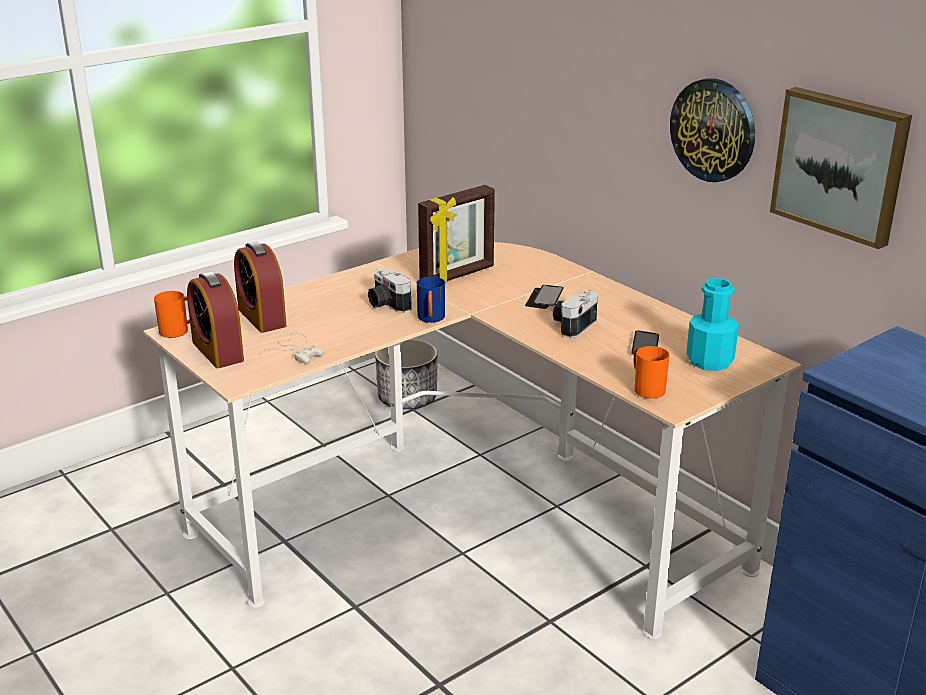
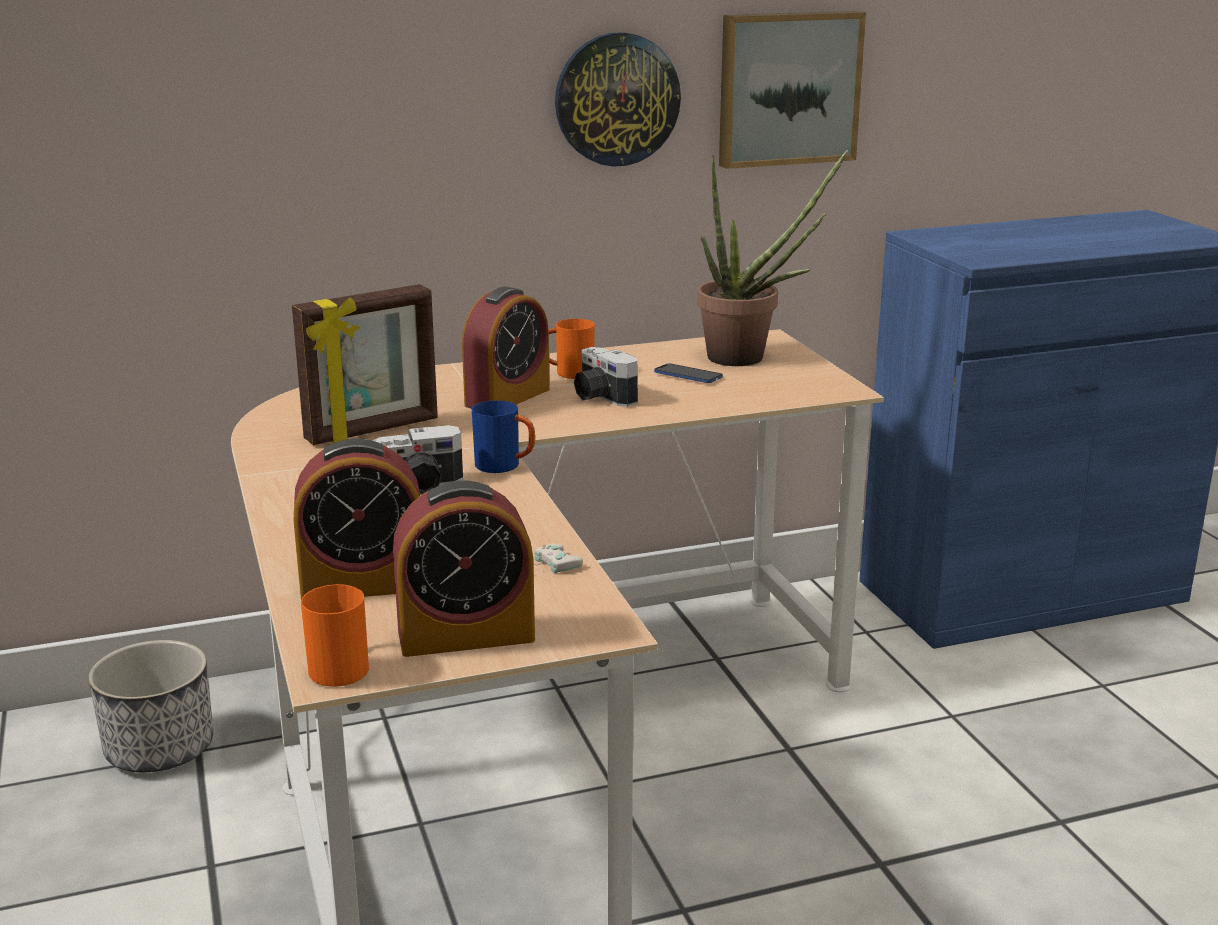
camera: 70 degrees left, 5 degrees down
(458, 276) = (373, 431): picture frame -> picture frame turned 75 degrees clockwise
(544, 298) = (507, 397): phone -> alarm clock
(645, 388) = (794, 393): orange mug -> orange mug (567, 374)
(709, 361) = (748, 358): turquoise bottle -> potted plant

